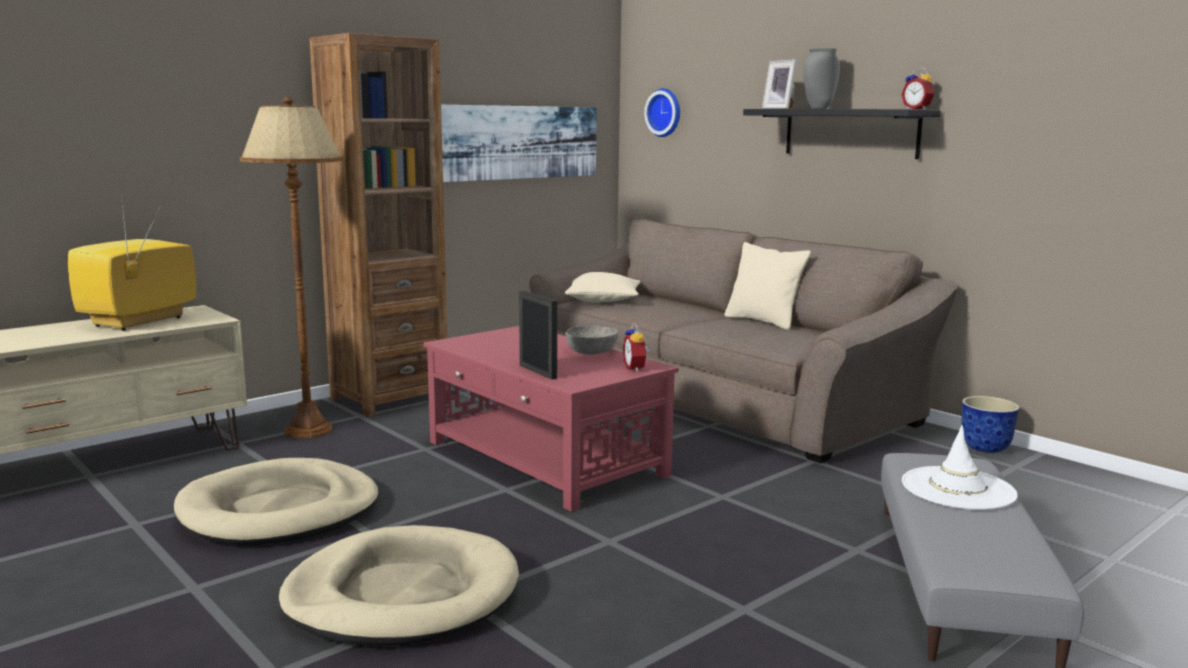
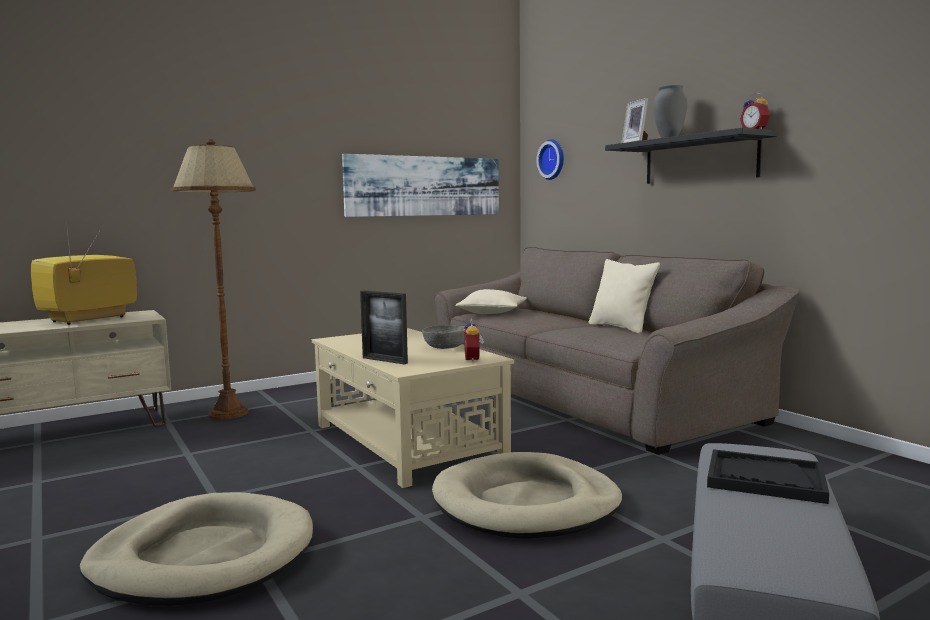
camera: 10 degrees right, 5 degrees down
(280, 510) = (157, 476): beige dog bed -> beige dog bed (526, 503)
(389, 398) = (309, 391): brown bookcase -> none
(537, 371) = (384, 360): picture frame -> picture frame turned 150 degrees clockwise
(545, 459) = (406, 442): red coffee table -> beige coffee table
(958, 489) = (765, 479): white hat -> black tray
(986, 448) = (831, 447): planter -> none

